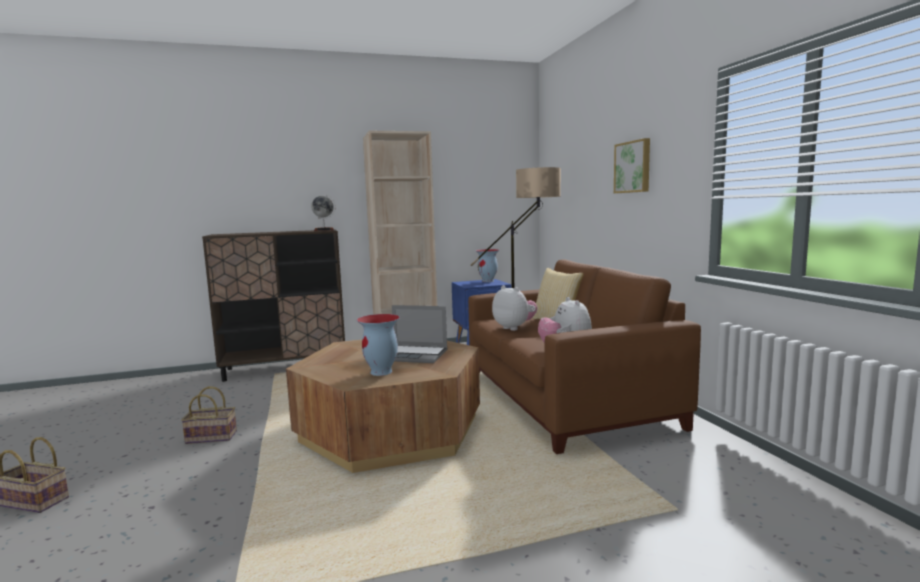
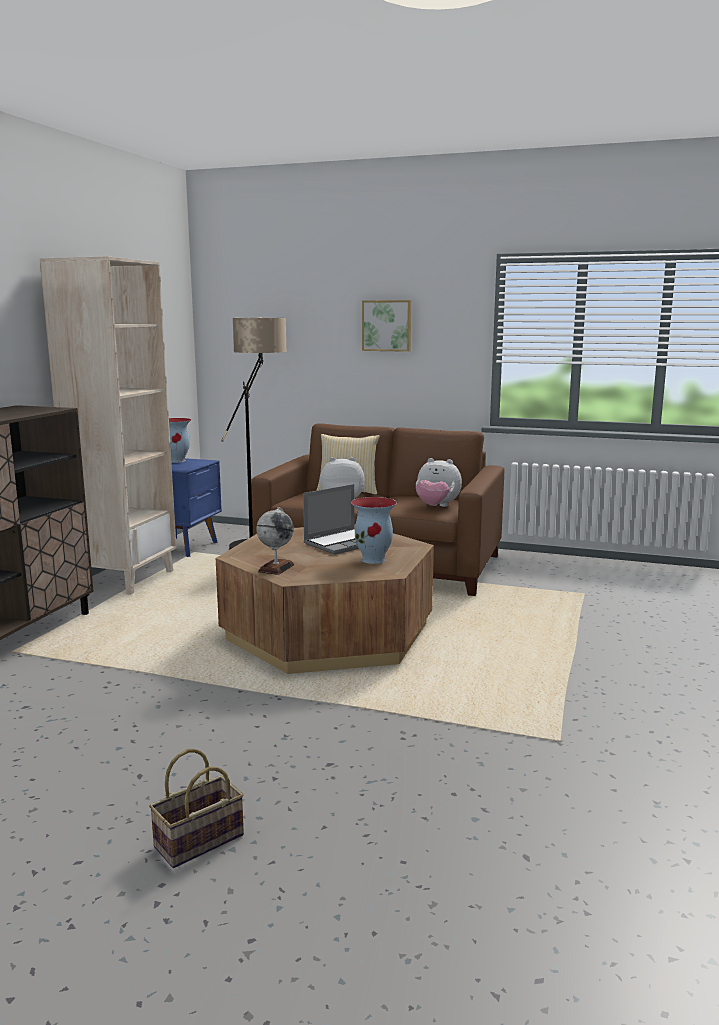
camera: 55 degrees left, 5 degrees up
(213, 437) = (182, 715): basket -> none
(324, 230) = (42, 408): globe -> globe (276, 568)

